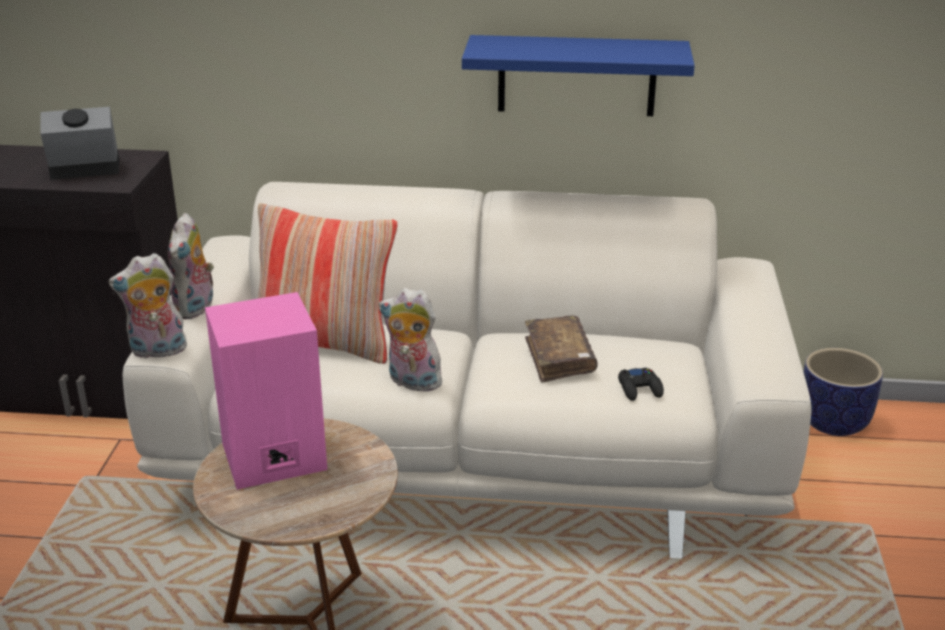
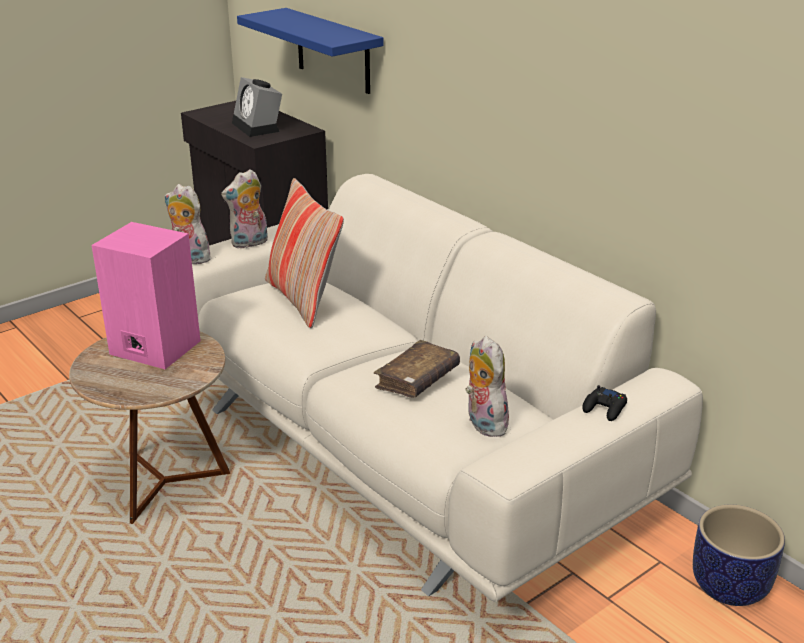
camera: 45 degrees right, 0 degrees up
(82, 170) = (258, 127): alarm clock -> alarm clock turned 150 degrees counterclockwise
(412, 383) = (305, 348): plush toy -> plush toy (483, 423)
(576, 75) = (571, 147): blue shelf -> blue shelf (333, 51)
(640, 389) = (430, 428): black game controller -> black game controller (605, 408)

